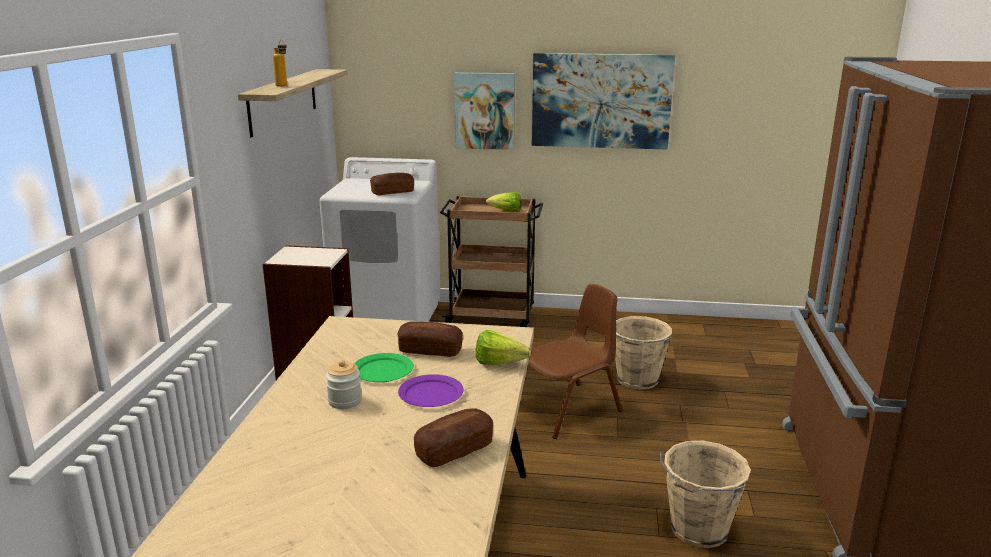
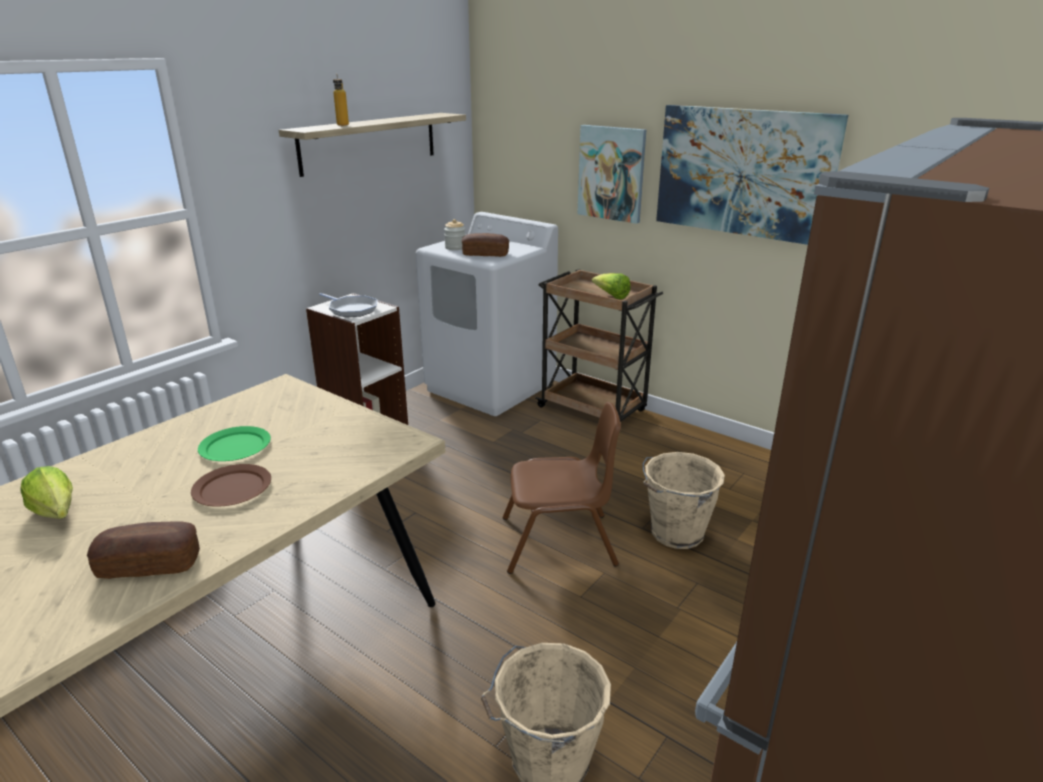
camera: 30 degrees right, 5 degrees up
(310, 258) = (351, 309): none -> frying pan
(345, 401) = (156, 470): jar -> jar (455, 247)
(430, 350) = (308, 437): bread -> none
(431, 394) = (233, 488): purple plate -> brown plate
(503, 364) = (347, 477): lettuce -> lettuce (56, 516)

